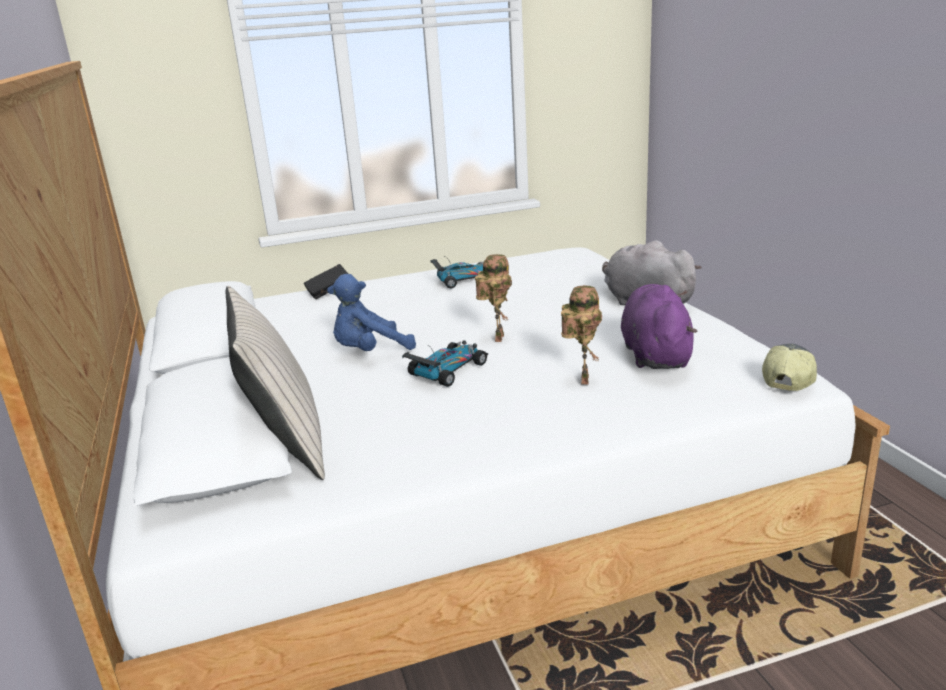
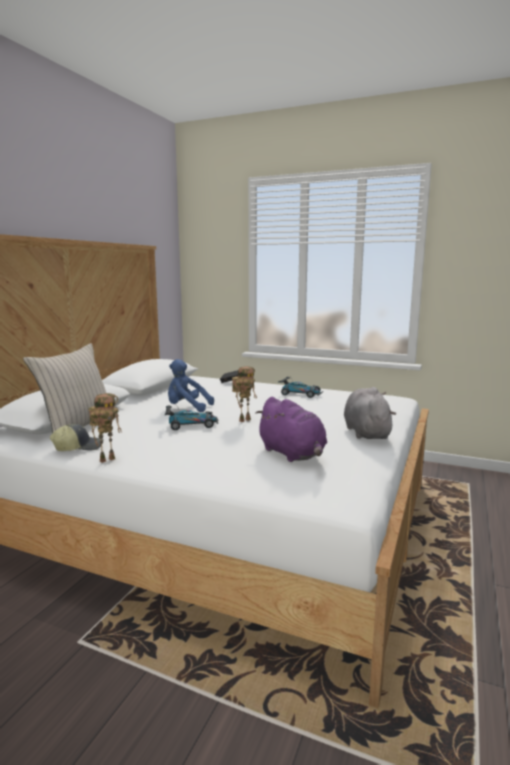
camera: 40 degrees right, 10 degrees down
(582, 379) = (233, 450): toy robot -> toy robot (107, 459)
(655, 355) = (293, 454): purple plush toy -> purple plush toy turned 105 degrees clockwise
(788, 378) = (337, 497): cap -> cap (79, 447)

